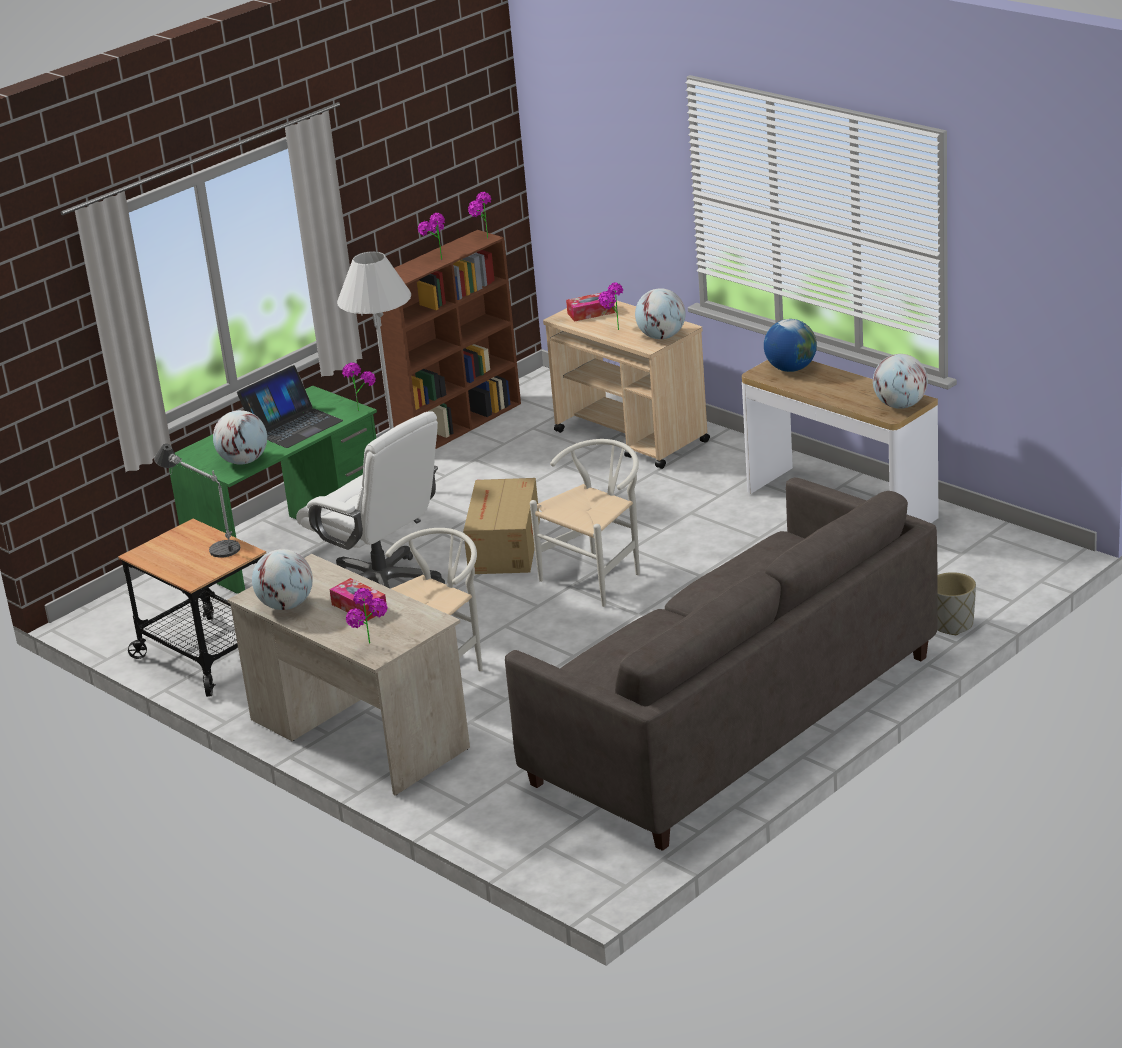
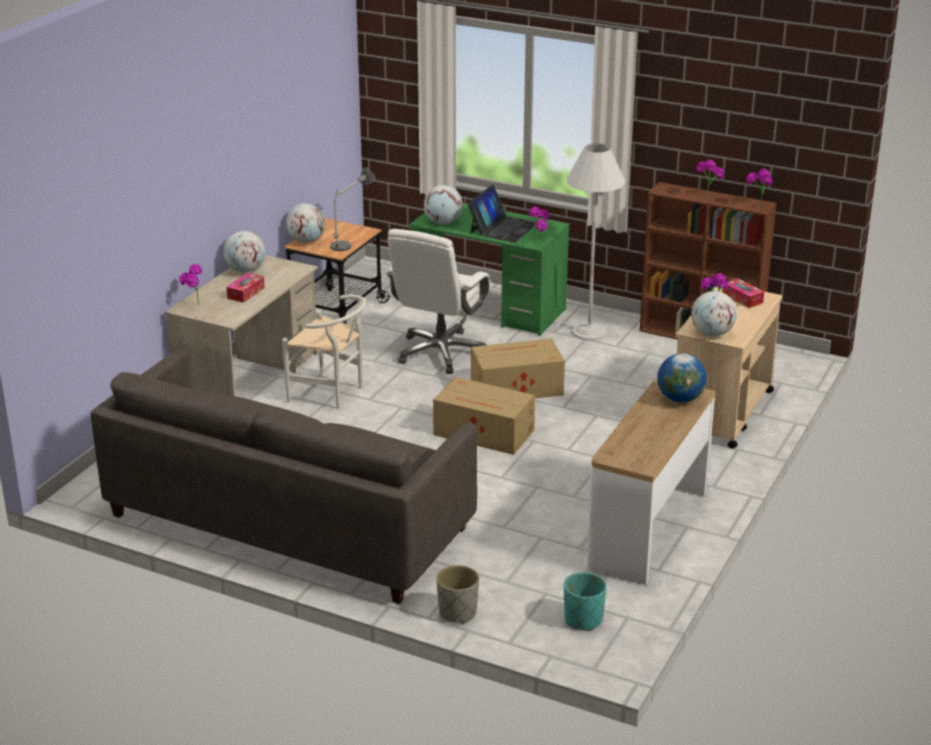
camera: 70 degrees right, 0 degrees up
(293, 425) = (503, 228): laptop -> laptop turned 90 degrees counterclockwise
(598, 576) = (485, 433): white chair -> cardboard box
(900, 405) = (629, 459): globe -> globe (306, 241)
(986, 557) = (583, 620): none -> turquoise planter

